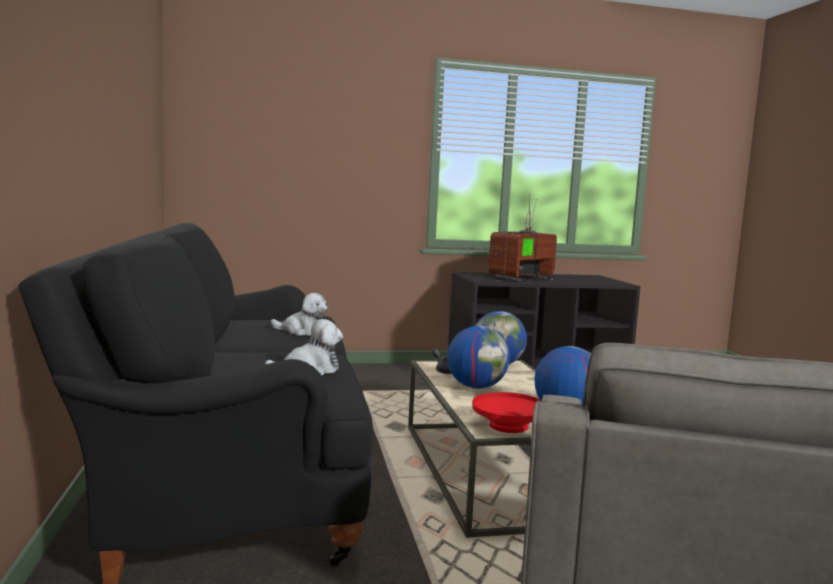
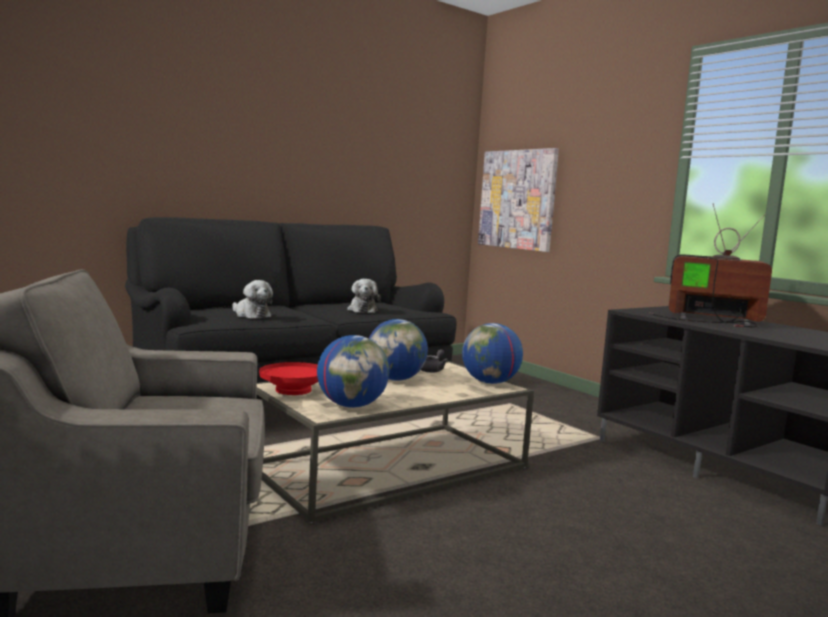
camera: 65 degrees right, 0 degrees up
(242, 178) = (517, 199): none -> picture

